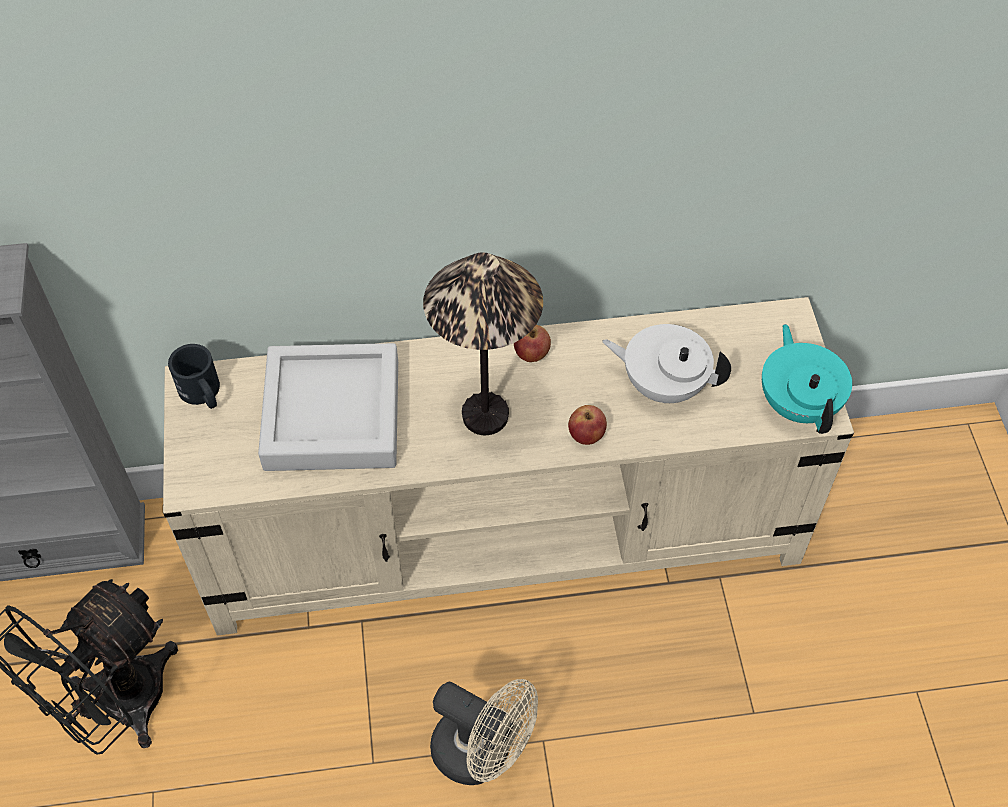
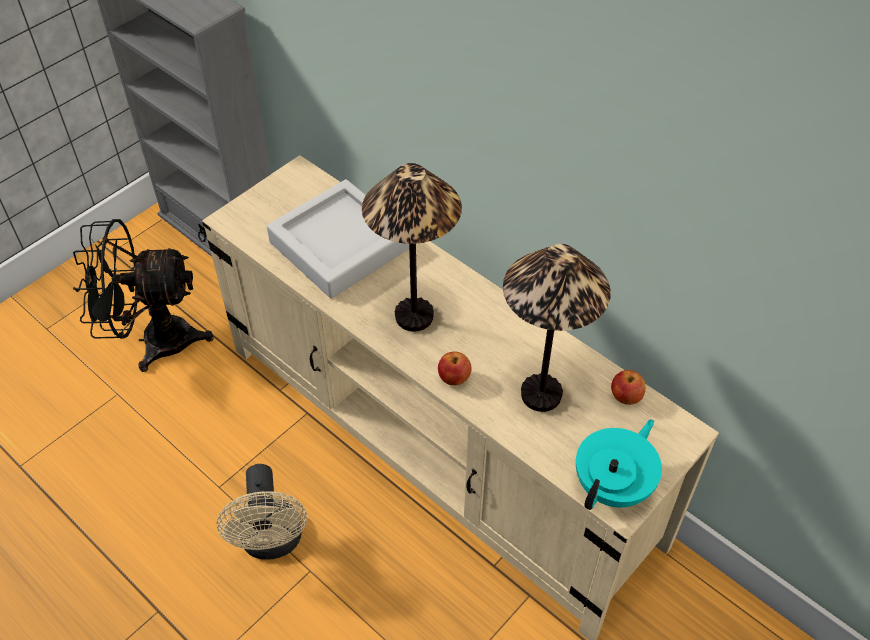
camera: 50 degrees right, 5 degrees down
(203, 394) = (296, 182): black mug -> none
(531, 354) = (487, 308): apple -> apple (625, 397)
(663, 384) = (541, 394): white teapot -> table lamp

